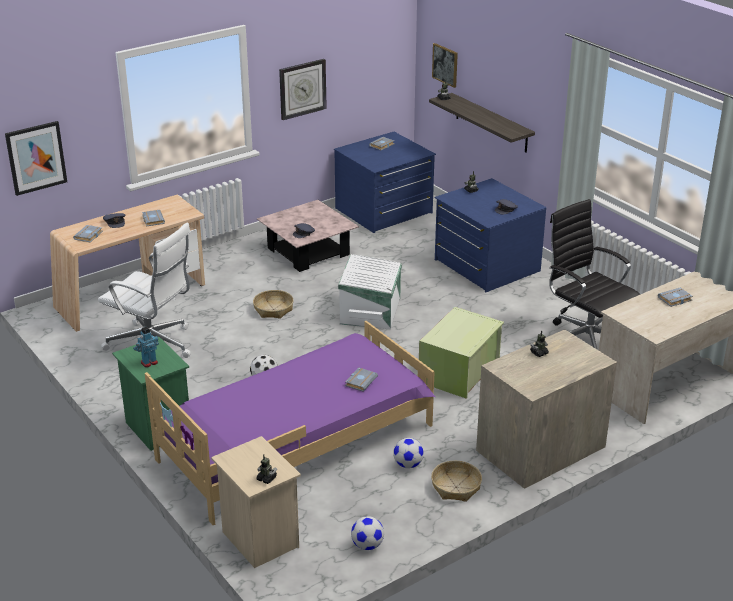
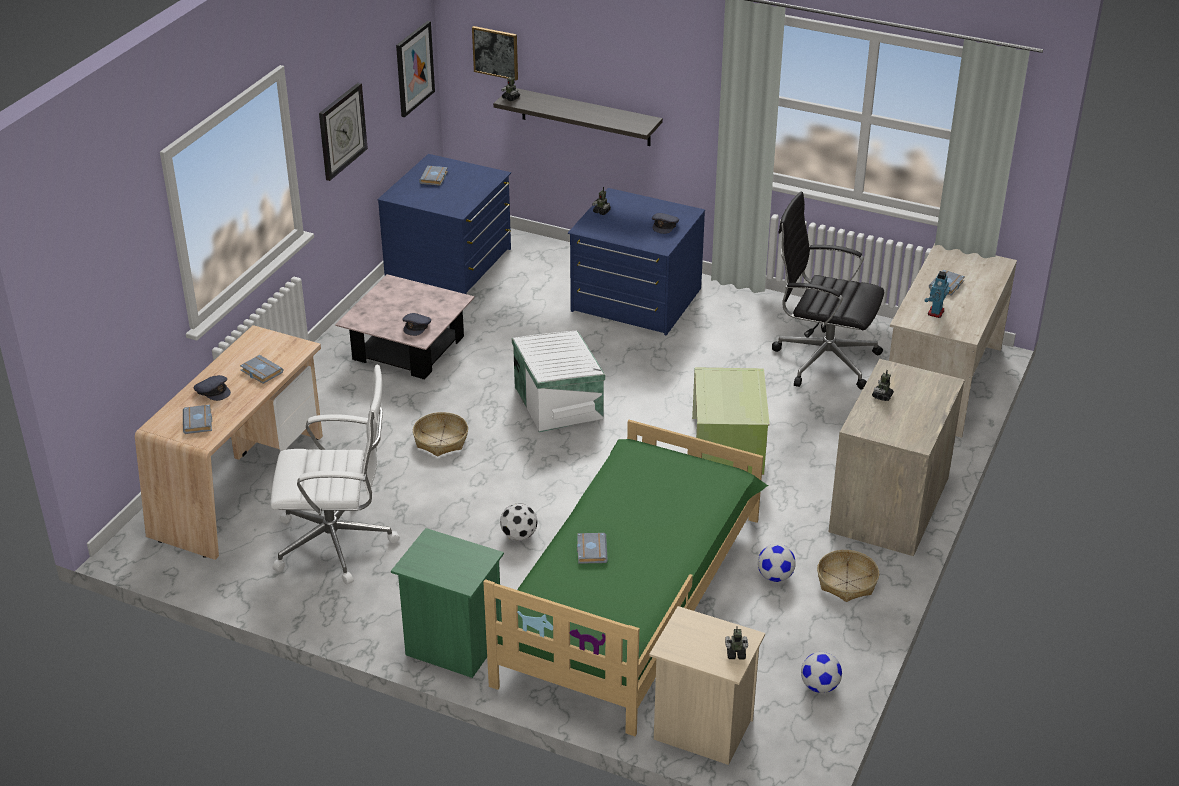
camera: 30 degrees left, 5 degrees up
(36, 157) = (94, 334): picture -> picture (414, 68)
(149, 362) = (451, 566): toy robot -> toy robot (935, 312)
(296, 441) = (630, 597): purple bed -> green bed
(360, 381) = (688, 497): grey book -> grey book (590, 550)

